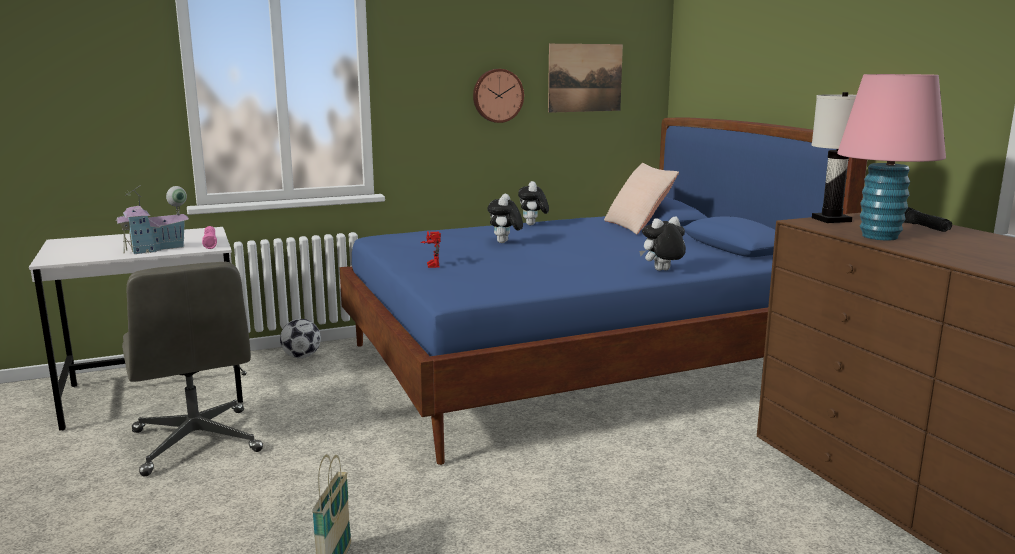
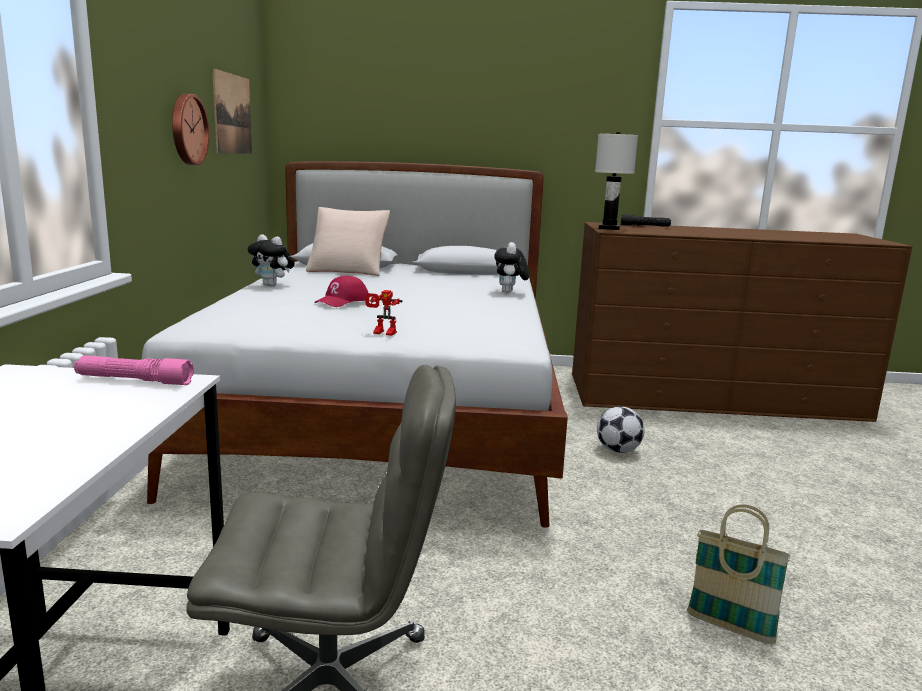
camera: 65 degrees left, 0 degrees up
(157, 249) = (100, 415): toy house -> none
(301, 356) = (114, 552): football -> football (618, 451)
(505, 242) = (342, 301): plush toy -> red cap
(576, 366) = (387, 419): blue bed -> white bed
(880, 236) = (670, 232): pink table lamp -> none

